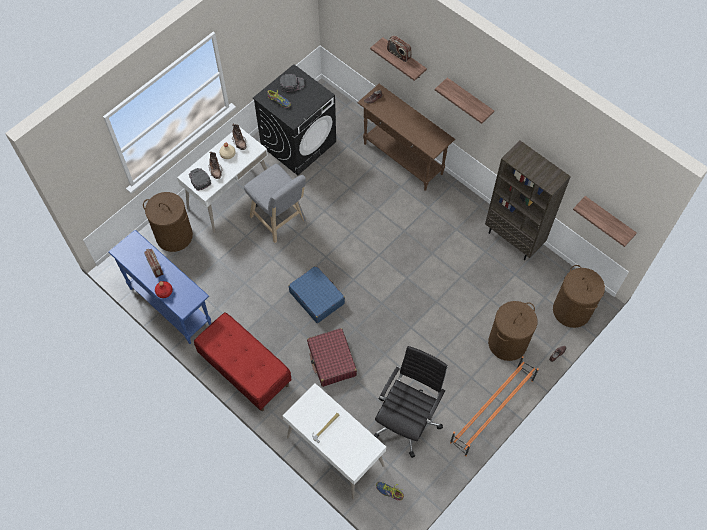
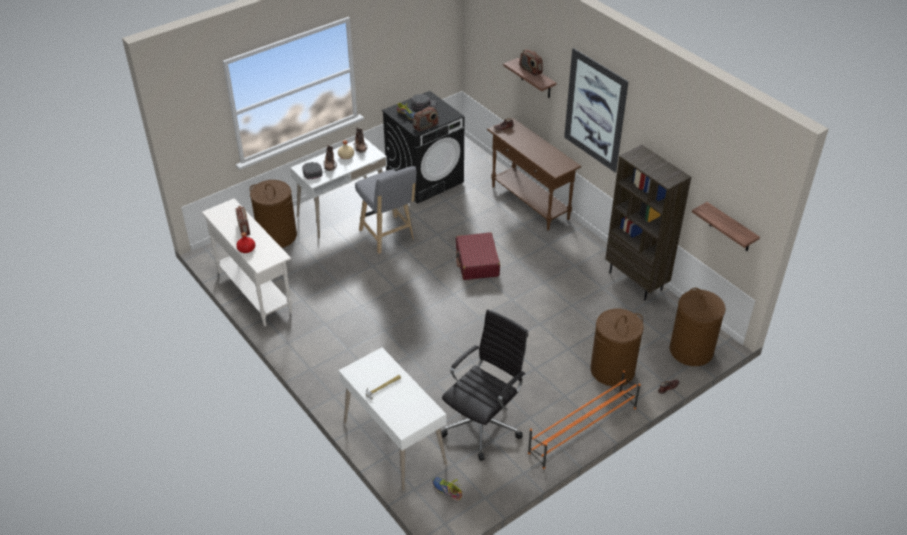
camera: 10 degrees right, 20 degrees down
(170, 305) = (254, 292): blue console table -> white console table
(245, 370) = (316, 356): red bench -> none
(300, 114) = (426, 126): none -> radio
(317, 297) = (410, 304): blue suitcase -> none
(332, 360) = (412, 360): red suitcase -> red suitcase (477, 262)
(469, 100) = (595, 110): shelf -> picture

